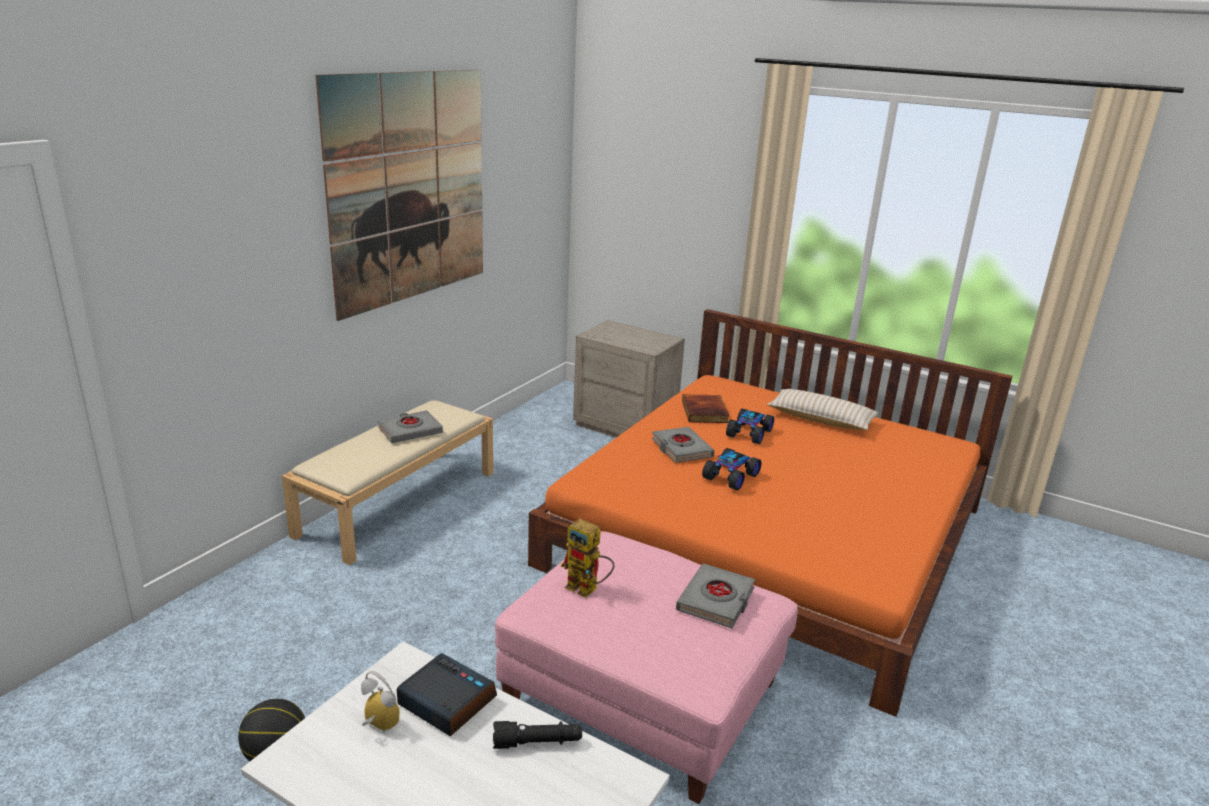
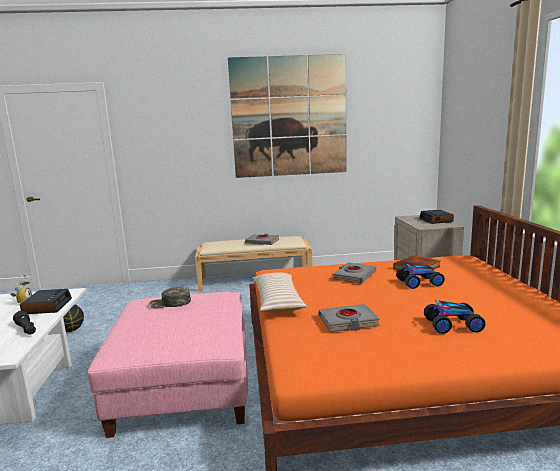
camera: 55 degrees right, 10 degrees down
(588, 589) = (170, 303): toy robot -> green cap
(637, 333) = (436, 220): none -> alarm clock
(716, 600) = (197, 330): grey book -> grey book (348, 321)
(731, 477) = (349, 294): toy car -> toy car (453, 325)
(820, 419) = (501, 293): beige pillow -> beige pillow (277, 301)

